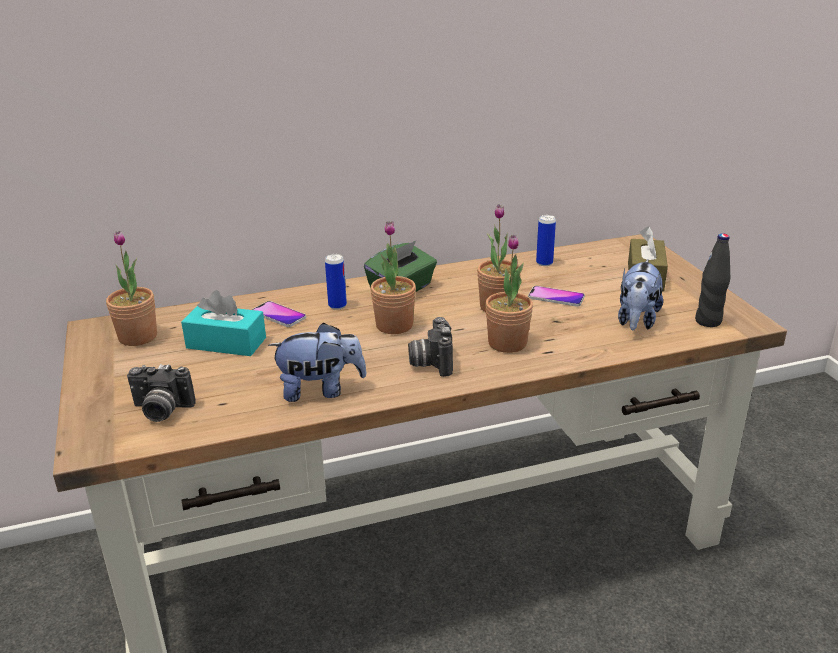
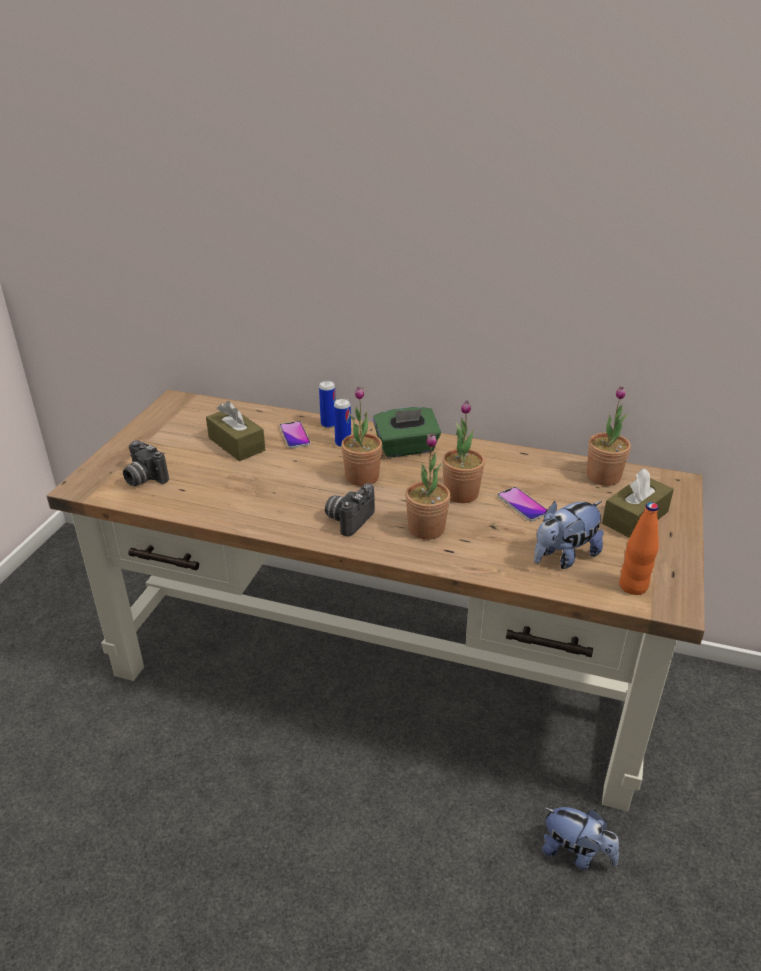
camera: 35 degrees right, 5 degrees up
(138, 337) = (192, 417): potted plant -> potted plant (603, 477)
(226, 343) = (236, 444): turquoise tissue box -> brown tissue box
(320, 390) = (250, 507): plush toy -> plush toy (576, 853)
(544, 263) = (556, 468): can -> can (328, 424)
(708, 321) = (633, 586): black bottle -> orange bottle

